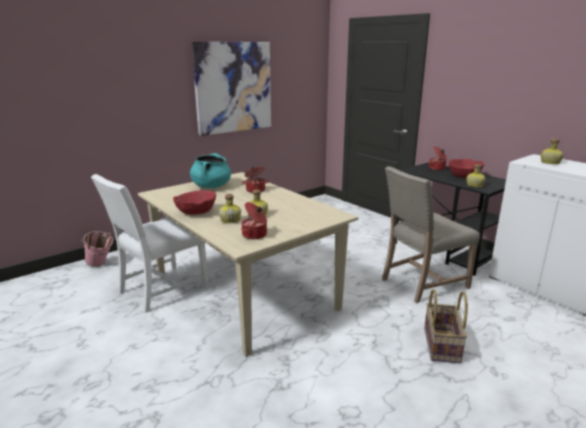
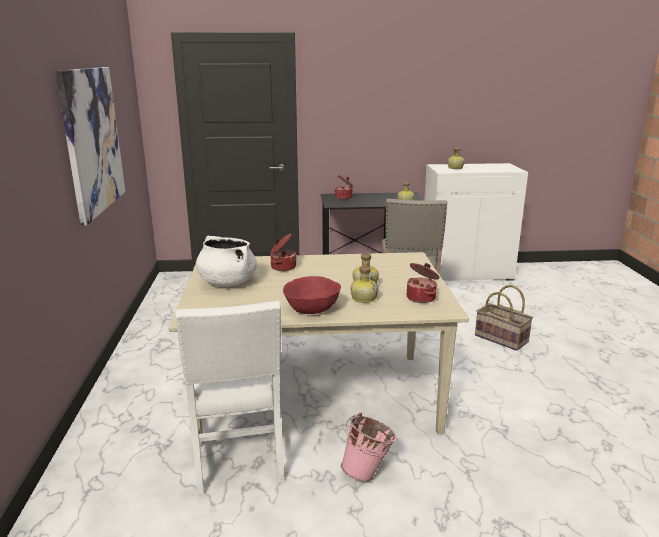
camera: 55 degrees left, 0 degrees up
(100, 265) = (75, 495): pink bucket -> pink bucket (368, 472)
(211, 186) = (227, 282): turquoise cooking pot -> white cooking pot
(464, 175) = (377, 197): red bowl -> none

